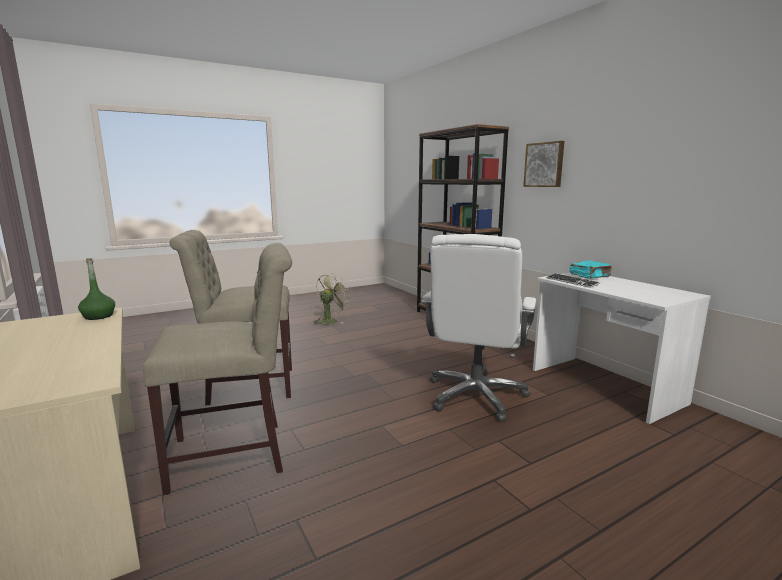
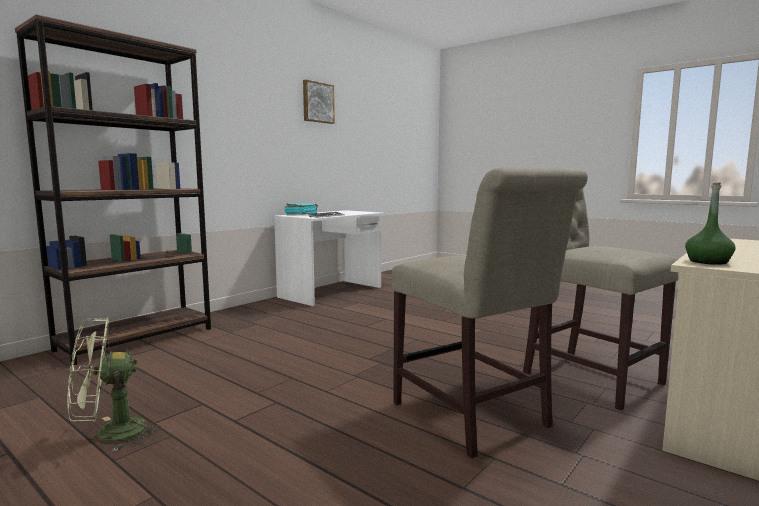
camera: 110 degrees left, 5 degrees down
(330, 321) = (109, 435): green fan -> green fan turned 45 degrees counterclockwise
(475, 396) = (381, 318): white office chair -> none
(544, 165) = (219, 114): picture -> picture (317, 102)

